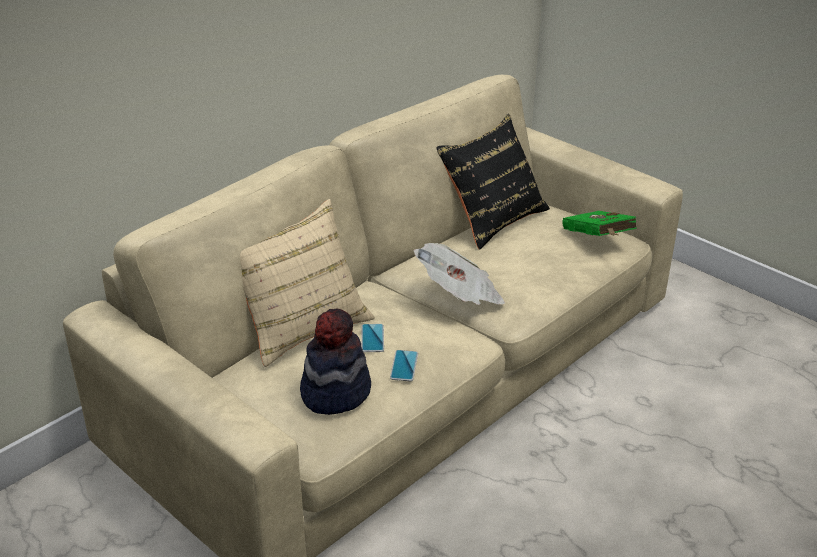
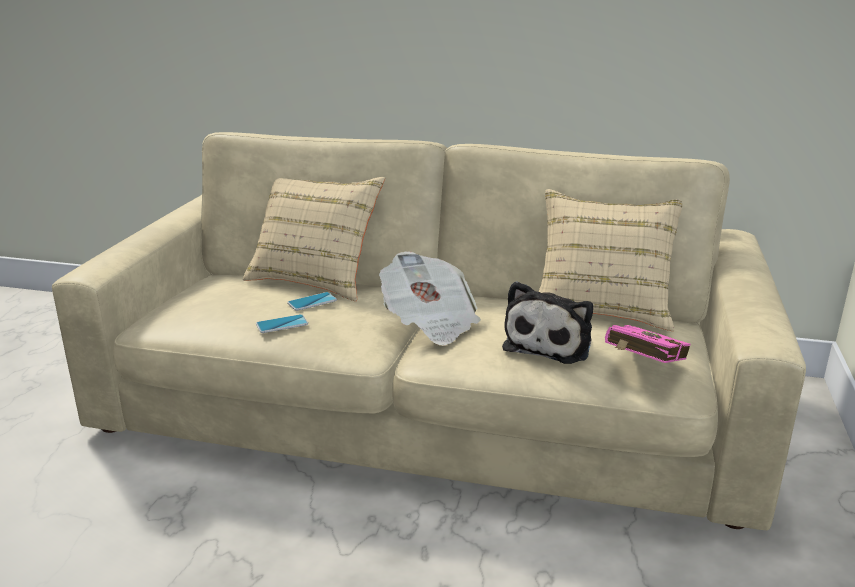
camera: 60 degrees right, 10 degrees down
(335, 392) = (220, 307): hat -> none
(492, 219) = (602, 308): black pillow -> beige pillow
(541, 259) = (550, 343): none -> plush toy
(597, 240) = (642, 367): green book -> pink book

